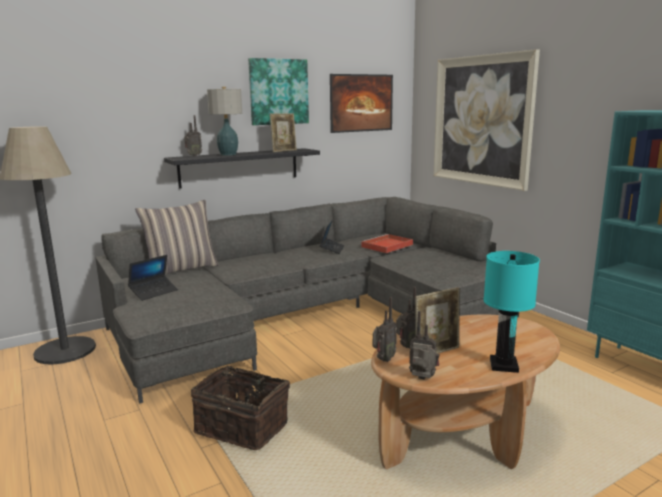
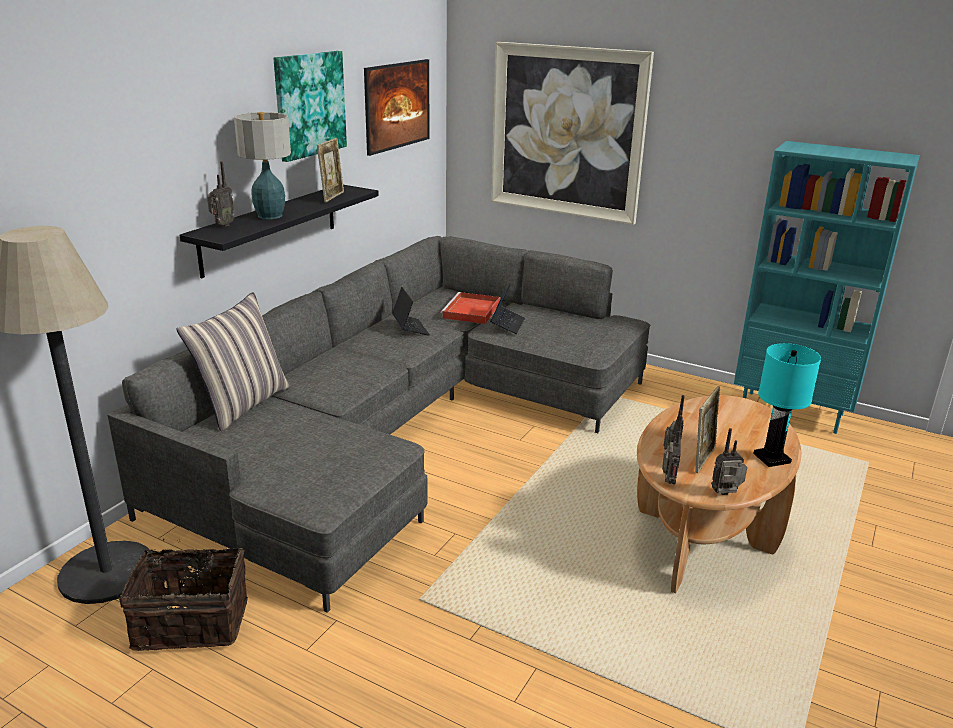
camera: 30 degrees left, 10 degrees up
(154, 292) = (263, 453): laptop -> laptop (507, 324)
(243, 426) = (488, 597): basket -> basket (192, 620)

